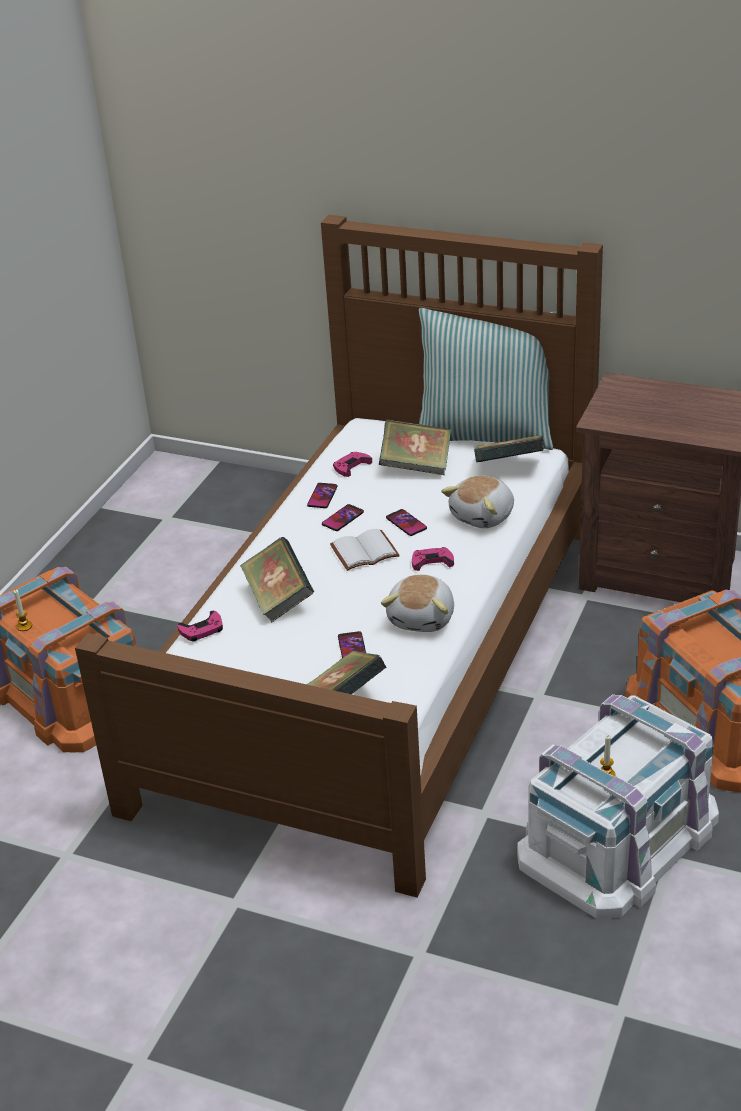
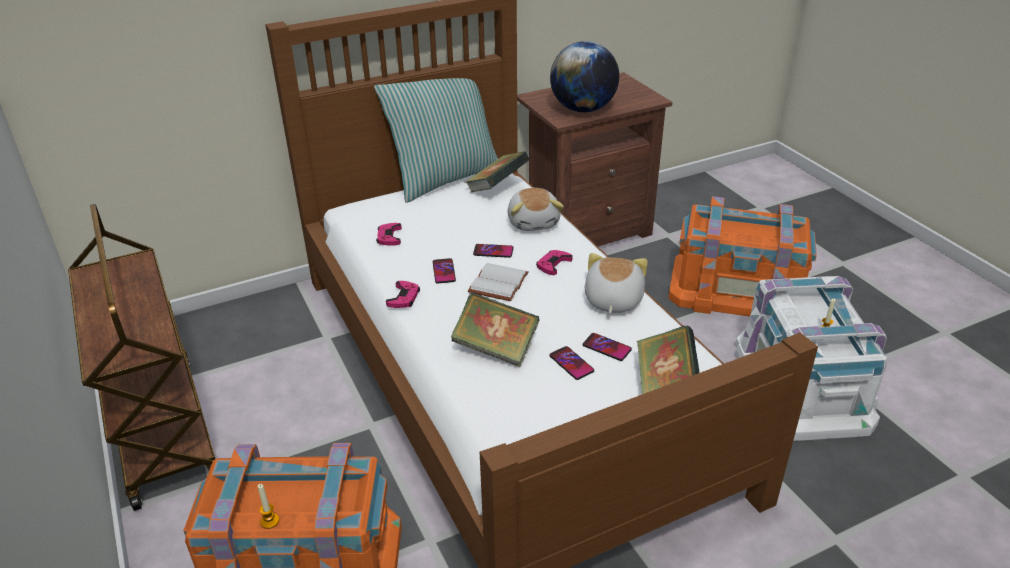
camera: 50 degrees left, 0 degrees up
(110, 546) = (162, 429): none -> brown cart
(202, 630) = (478, 406): pink game controller -> pink game controller (404, 298)
(322, 496) = (402, 266): phone -> phone (571, 363)
(416, 466) = (435, 215): book -> none
(423, 618) = (612, 300): plush toy -> plush toy turned 135 degrees counterclockwise
(638, 418) = (583, 109): none -> globe

